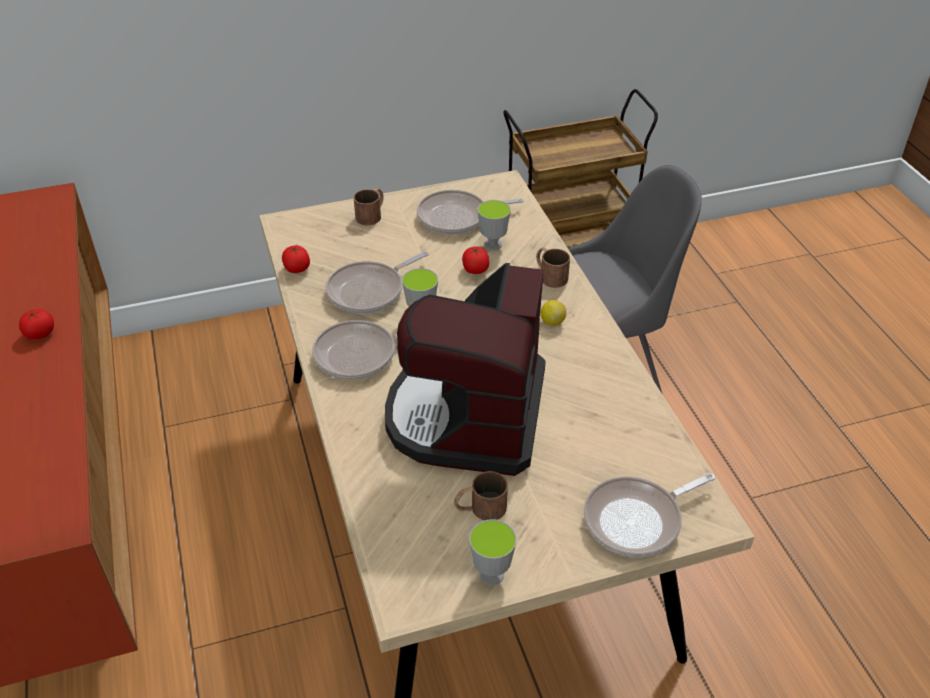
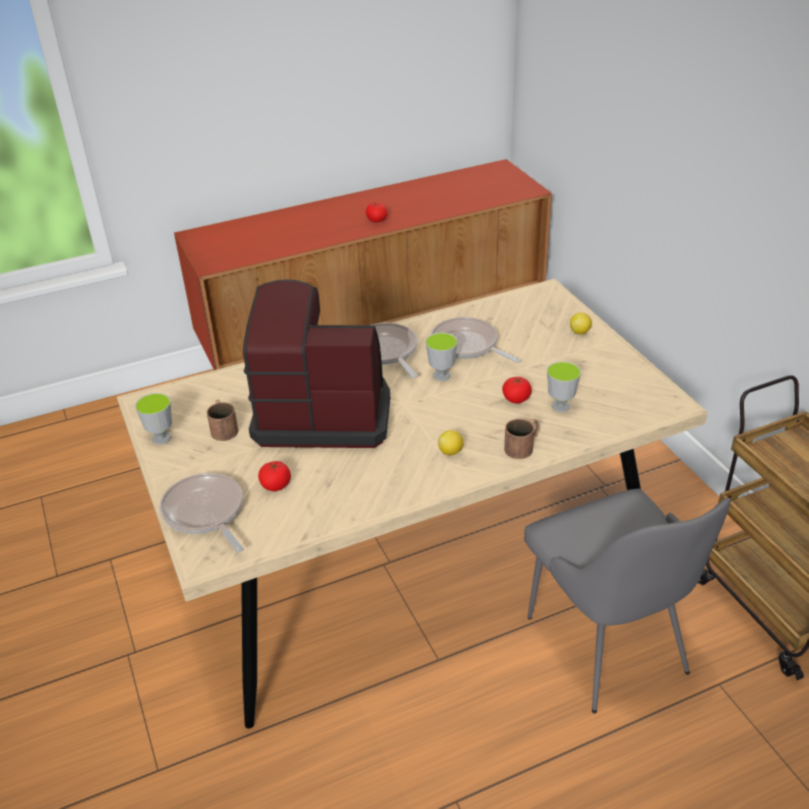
camera: 85 degrees right, 5 degrees down
(297, 268) = (486, 307): tomato -> tomato (276, 485)
(372, 214) = (580, 332): brown mug -> lemon
(457, 217) = (597, 380): frying pan -> none

